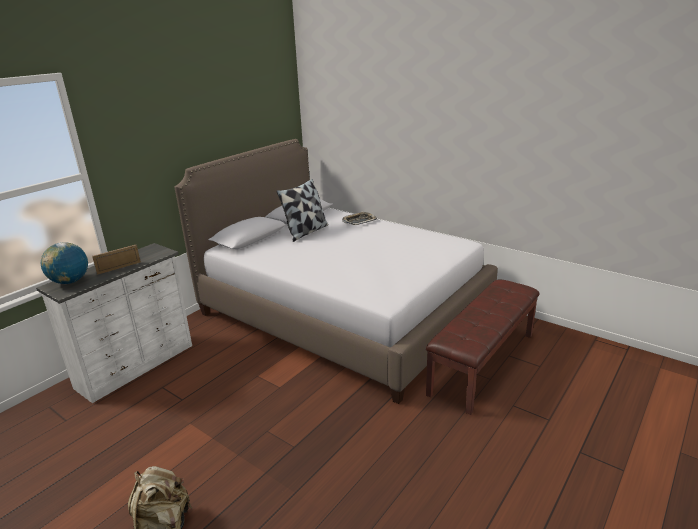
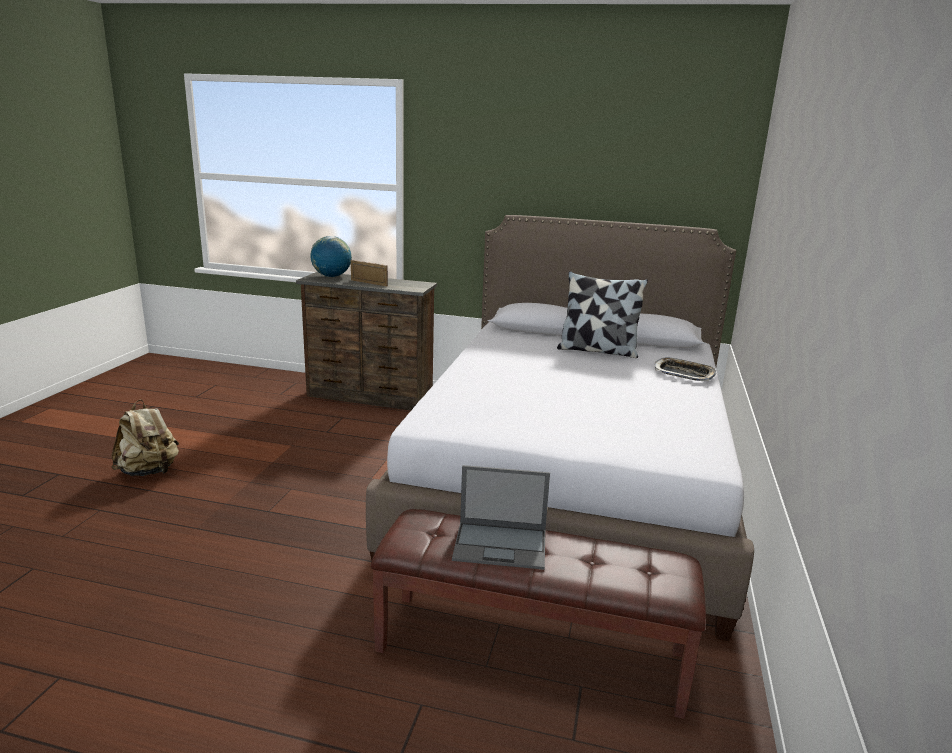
camera: 65 degrees right, 5 degrees down
(137, 366) = (369, 397): white dresser -> brown dresser
(481, 320) = (501, 545): none -> laptop

